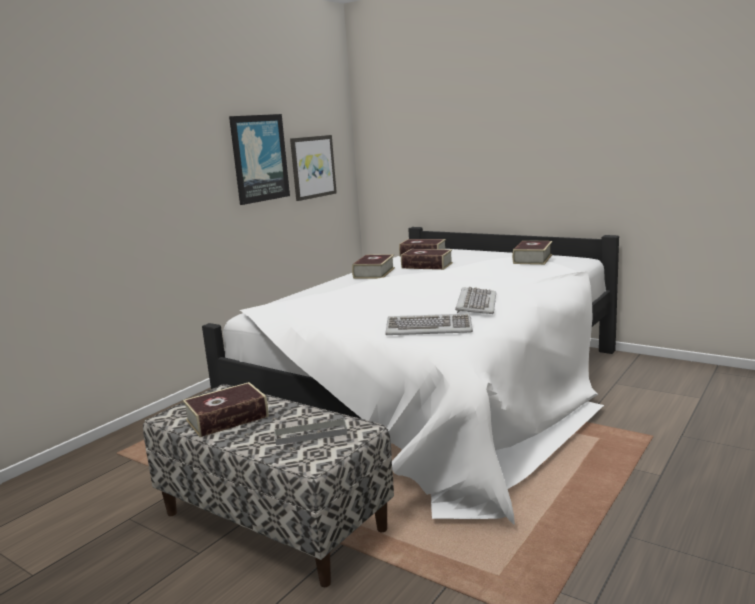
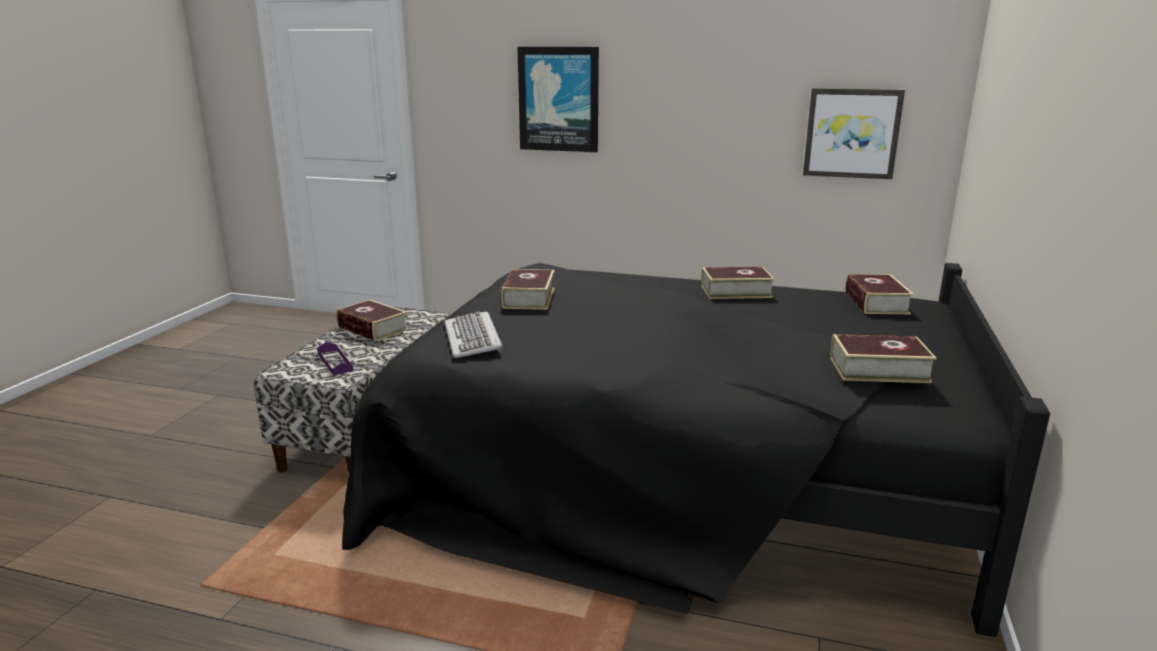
camera: 70 degrees right, 5 degrees up
(259, 158) = (748, 109): picture -> picture (558, 99)
(310, 434) = (335, 362): grey tray -> purple tray
(427, 265) = (800, 312): book -> book (529, 298)
(440, 392) = (678, 471): white bed -> black bed
(475, 304) = (575, 351): keyboard -> none

